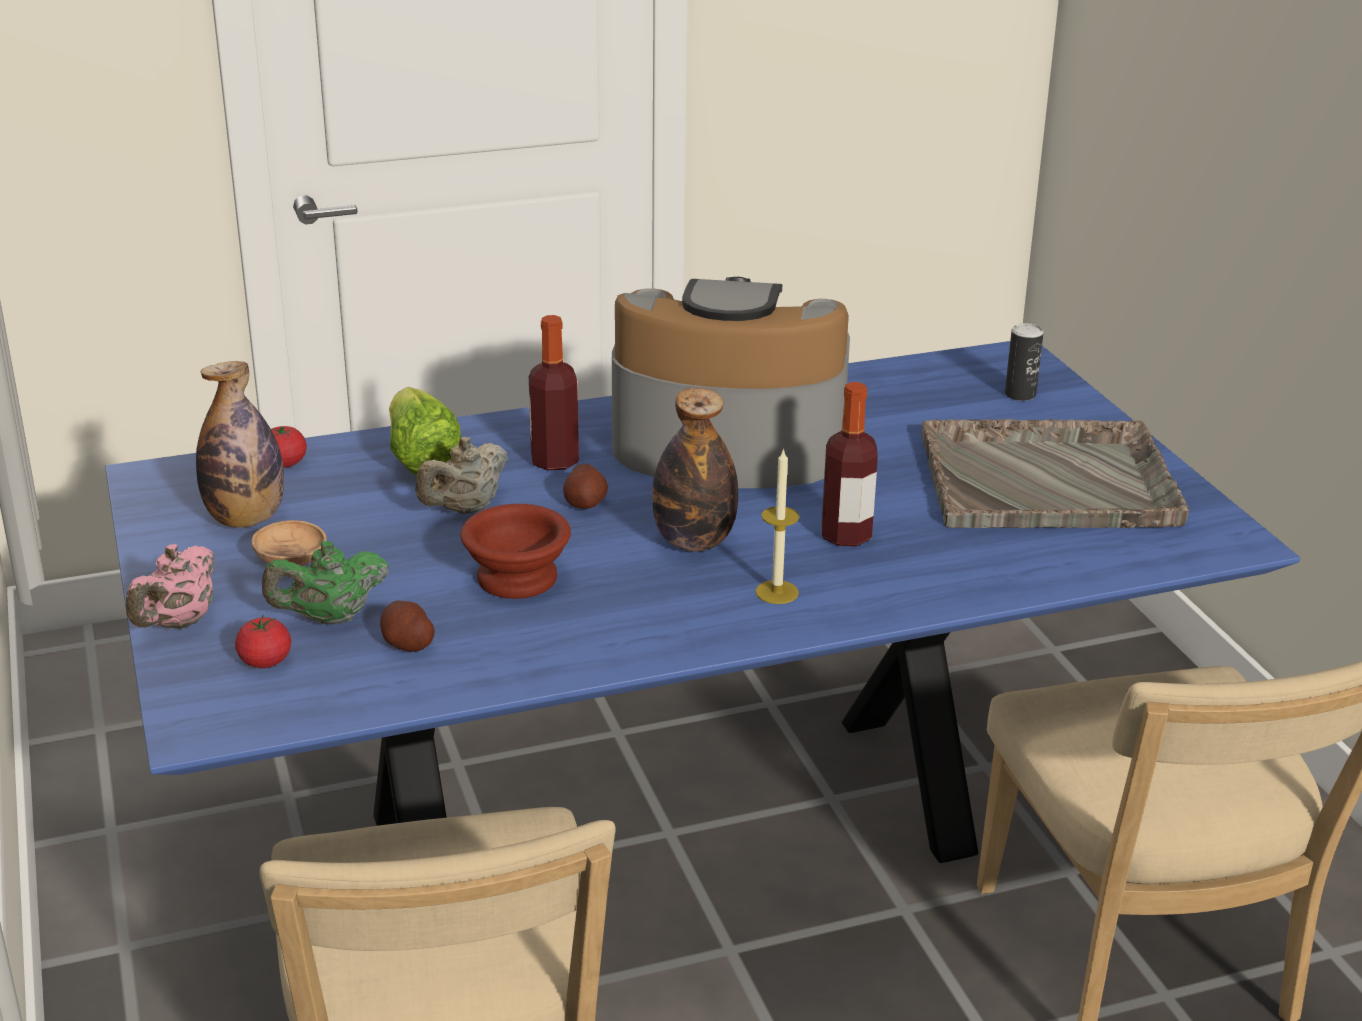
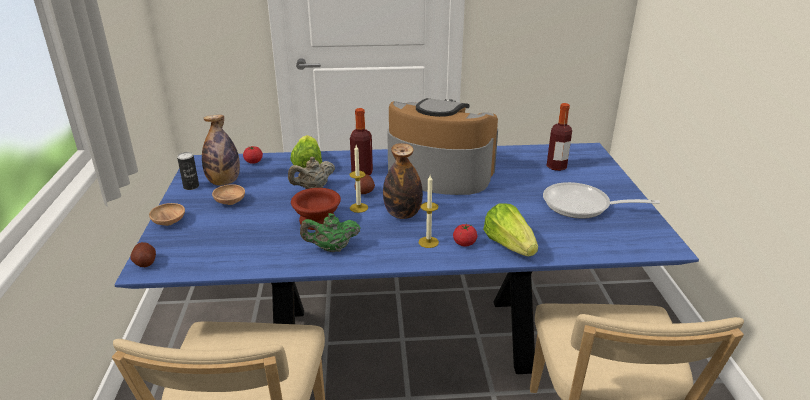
camera: 15 degrees right, 0 degrees up
(178, 623) = (169, 222): pink teapot -> brown bowl
(265, 661) = (191, 243): tomato -> tomato (464, 243)
(330, 618) = (230, 228): green teapot -> green teapot (331, 248)
(407, 644) = (254, 244): potato -> potato (145, 263)
(591, 539) = (358, 208): none -> candle
(846, 536) = (473, 220): bottle -> bottle (556, 167)
(941, 578) = (509, 245): none -> lettuce
(1020, 394) = (583, 166): can -> can (191, 186)
(1050, 480) = (582, 206): grey tray -> frying pan

